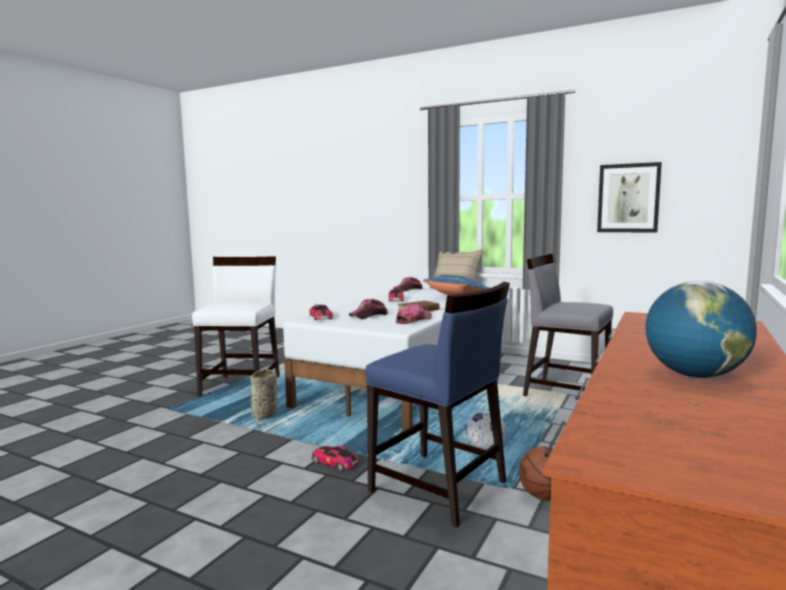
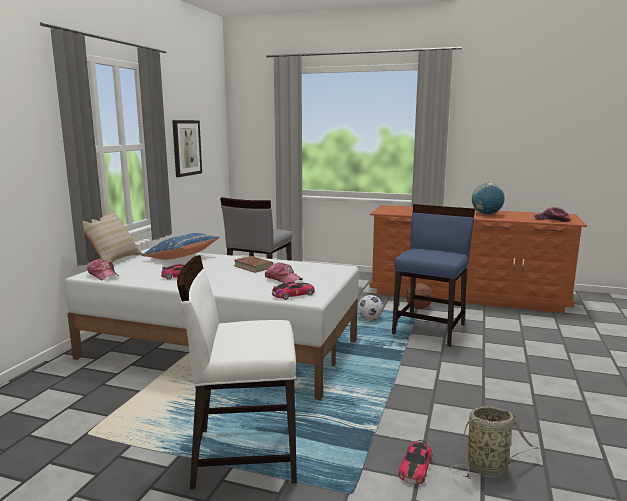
camera: 100 degrees left, 5 degrees up
(264, 416) = (348, 409): basket -> basket (489, 467)
(335, 462) = (421, 360): toy car -> toy car (415, 467)
(413, 320) = (301, 266): cap -> cap (552, 220)

